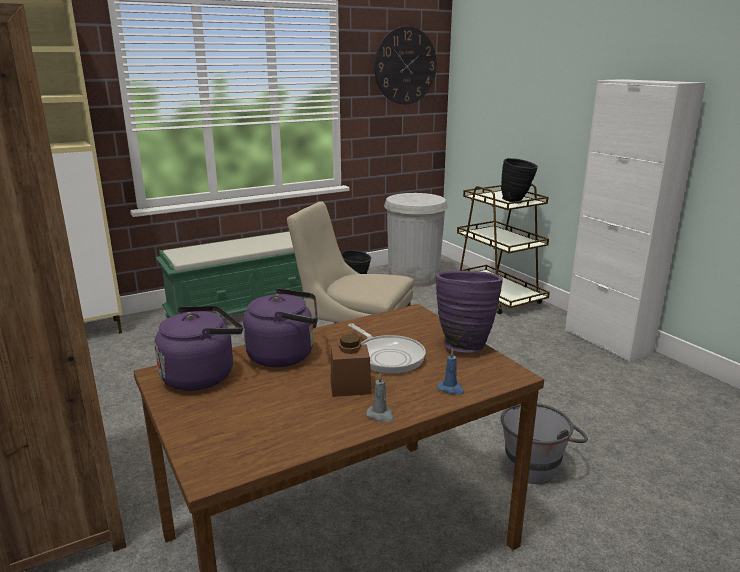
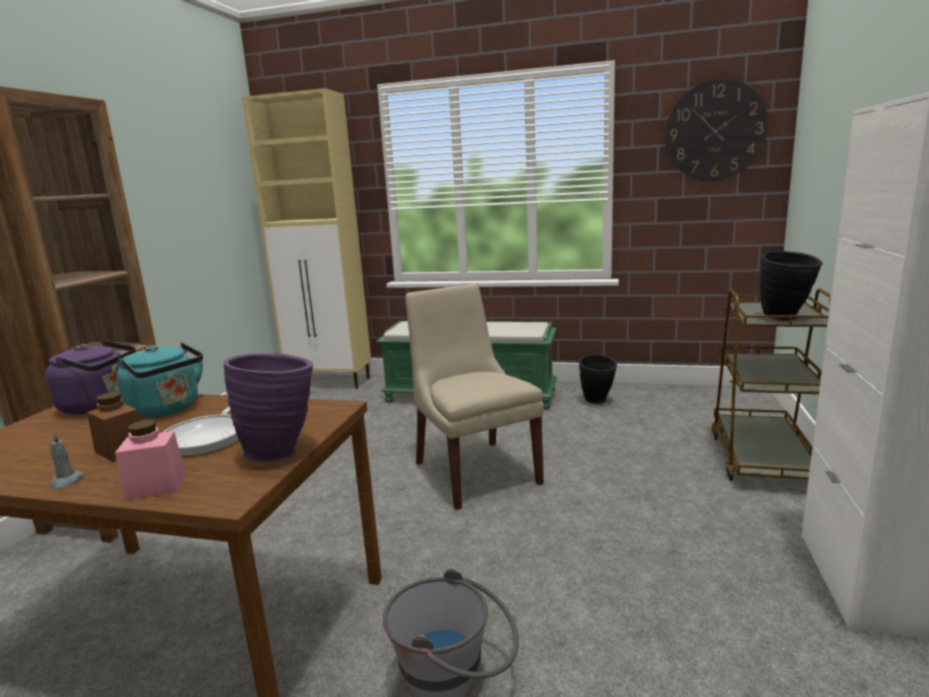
camera: 45 degrees right, 5 degrees down
(285, 355) = (168, 409): purple kettle -> turquoise kettle
(413, 278) = (683, 407): white trash can -> none
(451, 389) = (155, 486): blue candle -> pink jar

